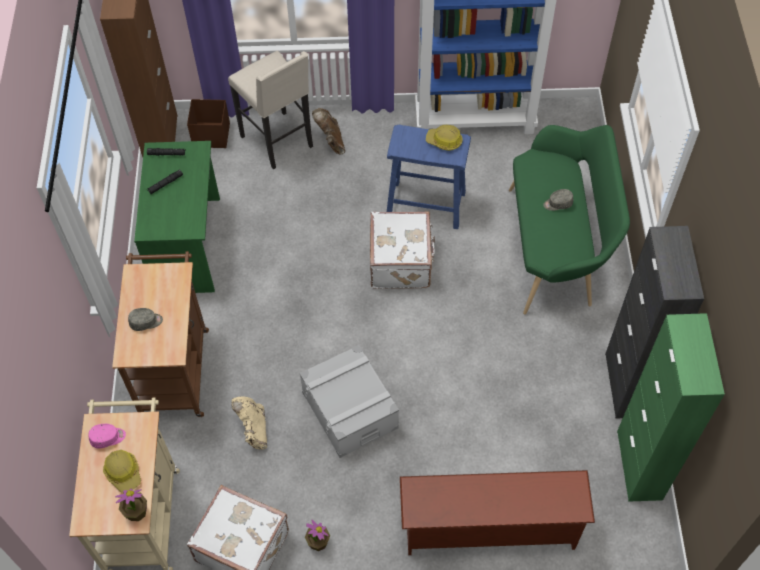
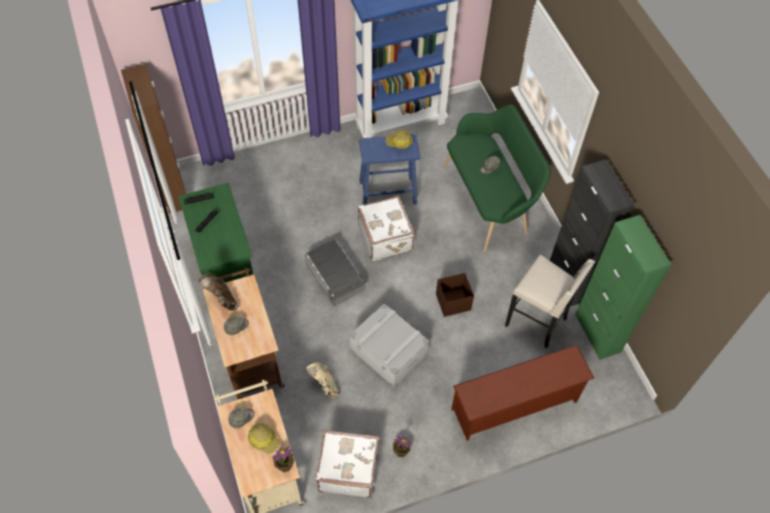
camera: 20 degrees left, 0 degrees up
(108, 438) = (242, 418): pink cap -> grey cap
(211, 135) = (211, 179): brown storage box -> brown storage box (452, 302)
(279, 142) = (264, 172): beige stool -> beige stool (537, 322)
(318, 294) = (335, 275): none -> grey storage box
(331, 141) = (302, 162): brown boot -> brown boot (222, 298)

